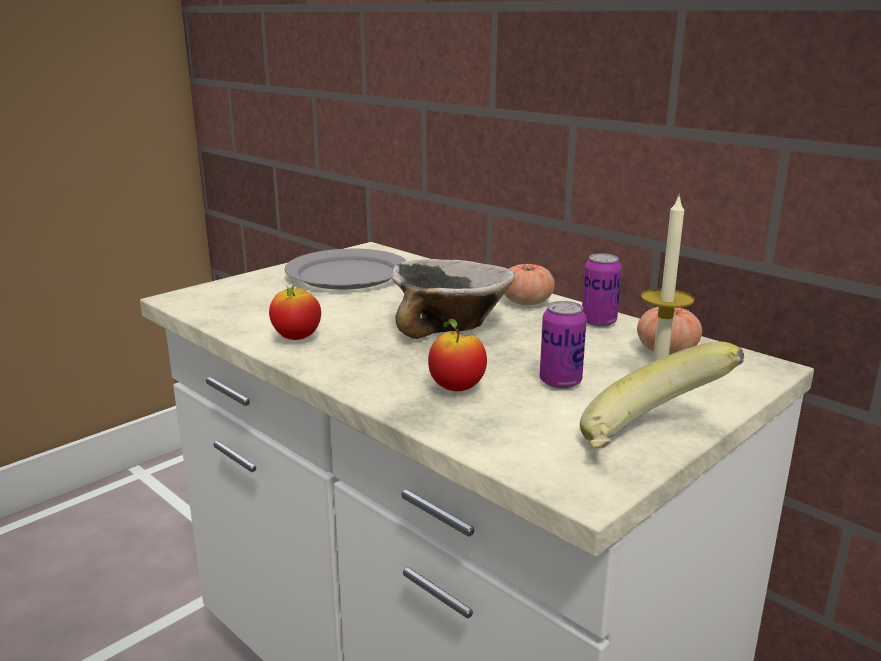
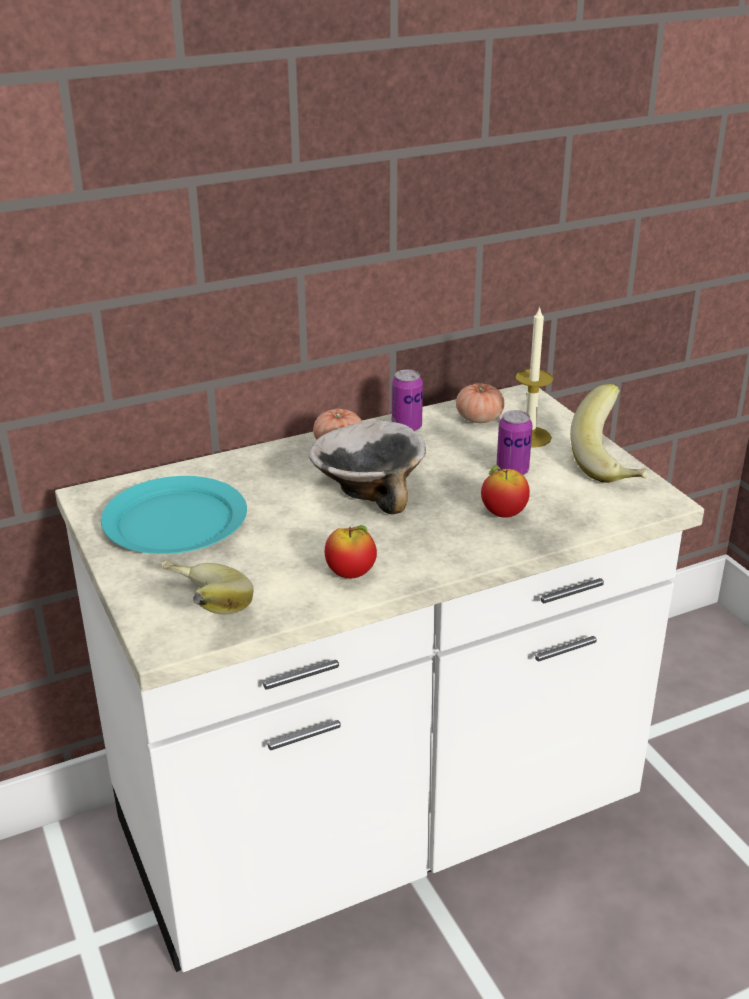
camera: 70 degrees left, 10 degrees up
(217, 301) = (199, 614): none -> banana
(346, 274) = (174, 522): grey plate -> turquoise plate

